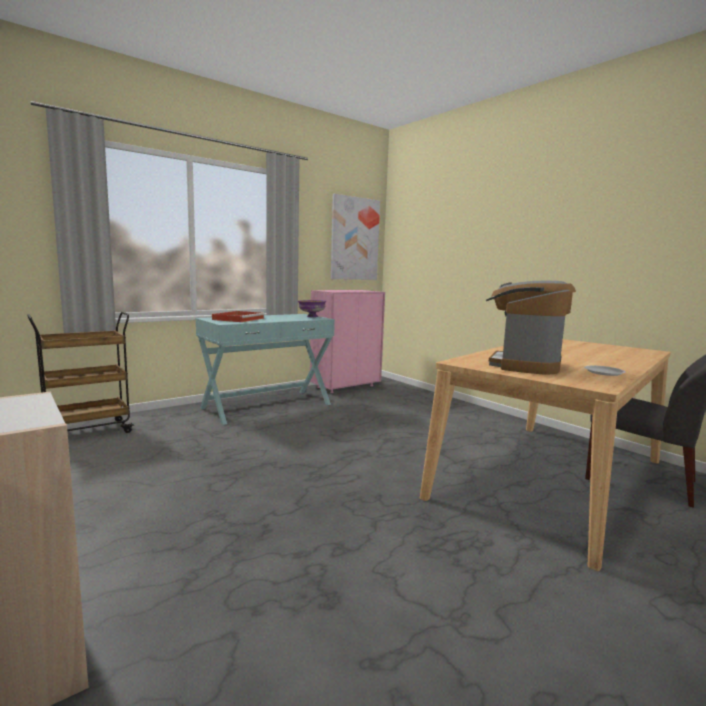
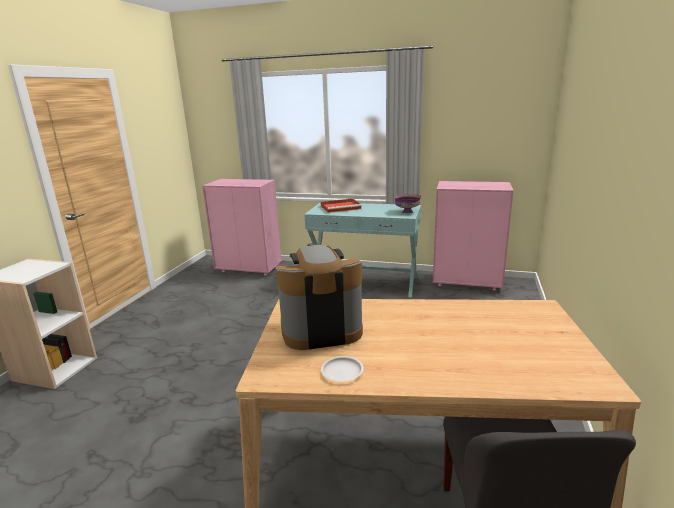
camera: 55 degrees right, 10 degrees up
(89, 432) = (250, 269): brown cart -> pink cabinet
(354, 239) = (505, 123): picture -> none

